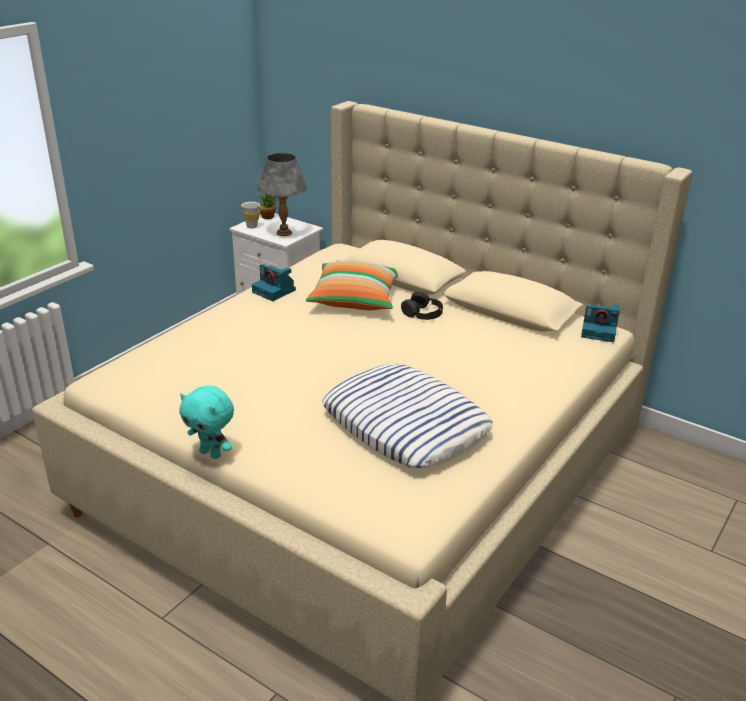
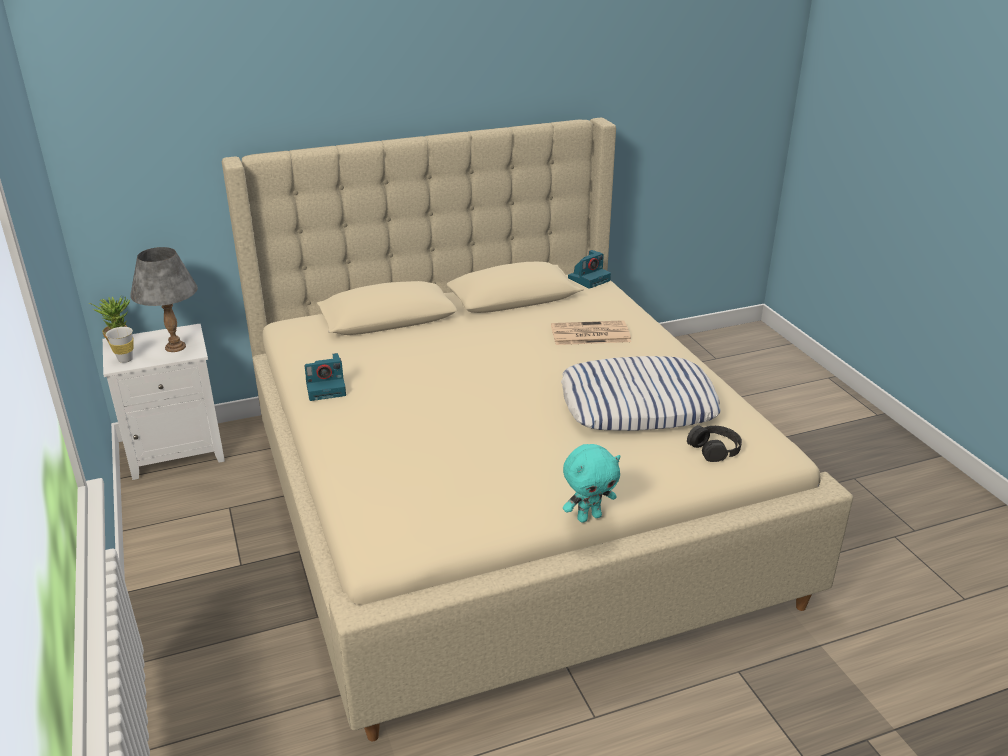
camera: 55 degrees left, 0 degrees up
(355, 299) = (402, 353): pillow -> none
(423, 313) = (470, 333): black headphones -> black headphones (714, 449)
(496, 364) = (589, 334): none -> newspaper

